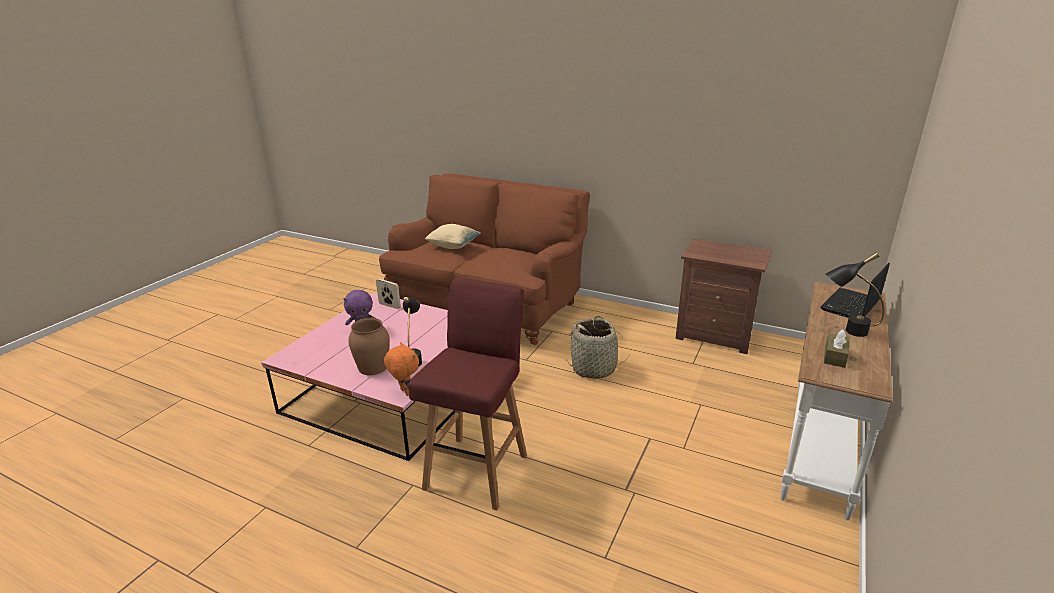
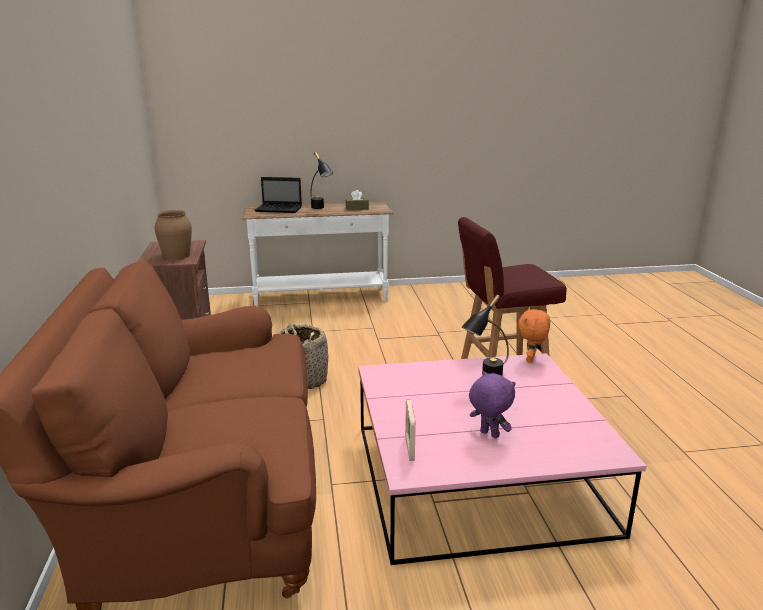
camera: 125 degrees left, 5 degrees down
(373, 367) = (530, 391): brown vase -> brown vase (176, 255)
(453, 246) = (227, 412): beige pillow -> none

